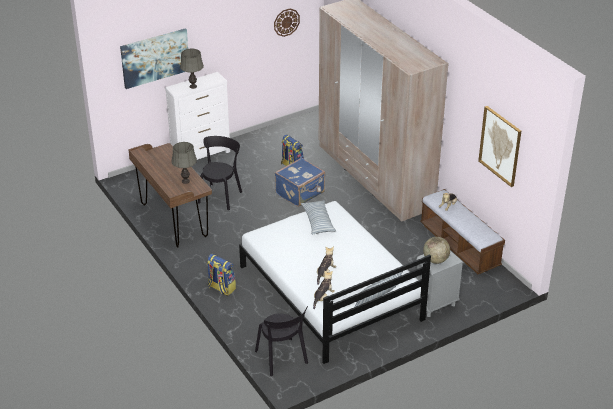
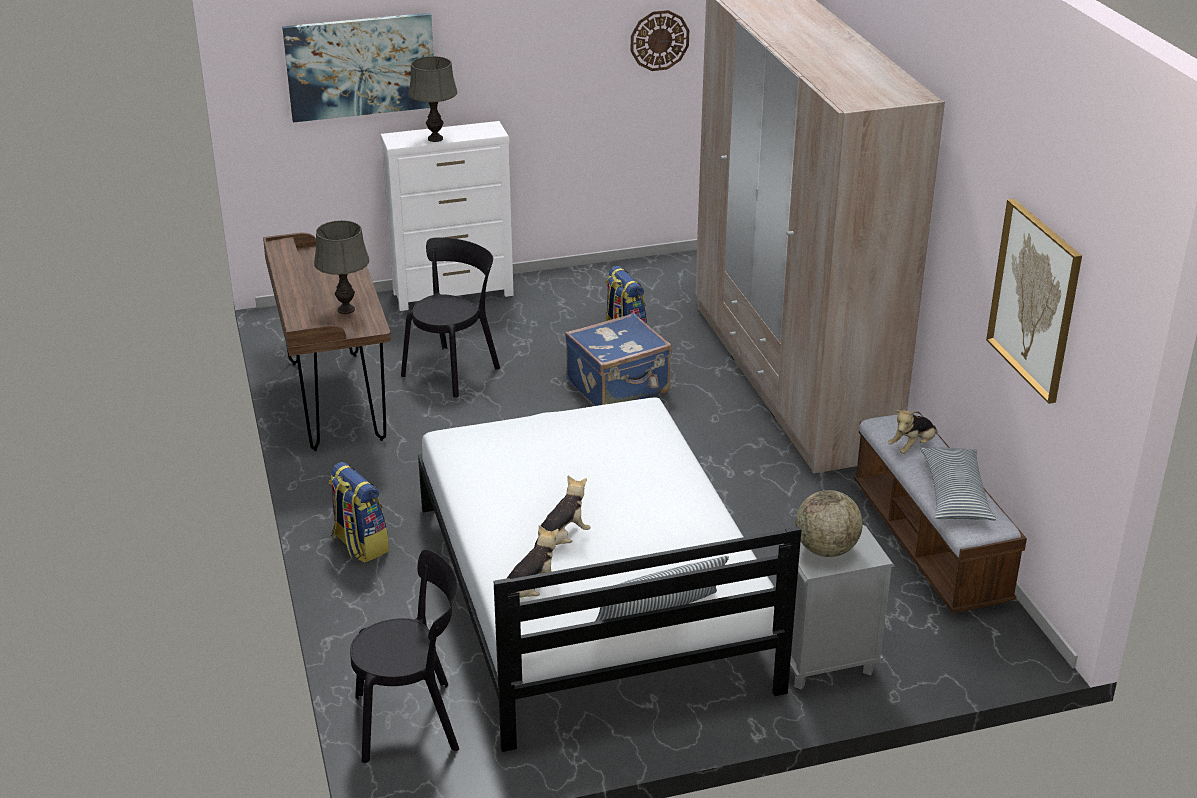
camera: 15 degrees right, 5 degrees down
(282, 359) = (413, 721): black chair -> black chair turned 90 degrees counterclockwise
(318, 221) = (598, 432): pillow -> pillow (954, 494)

